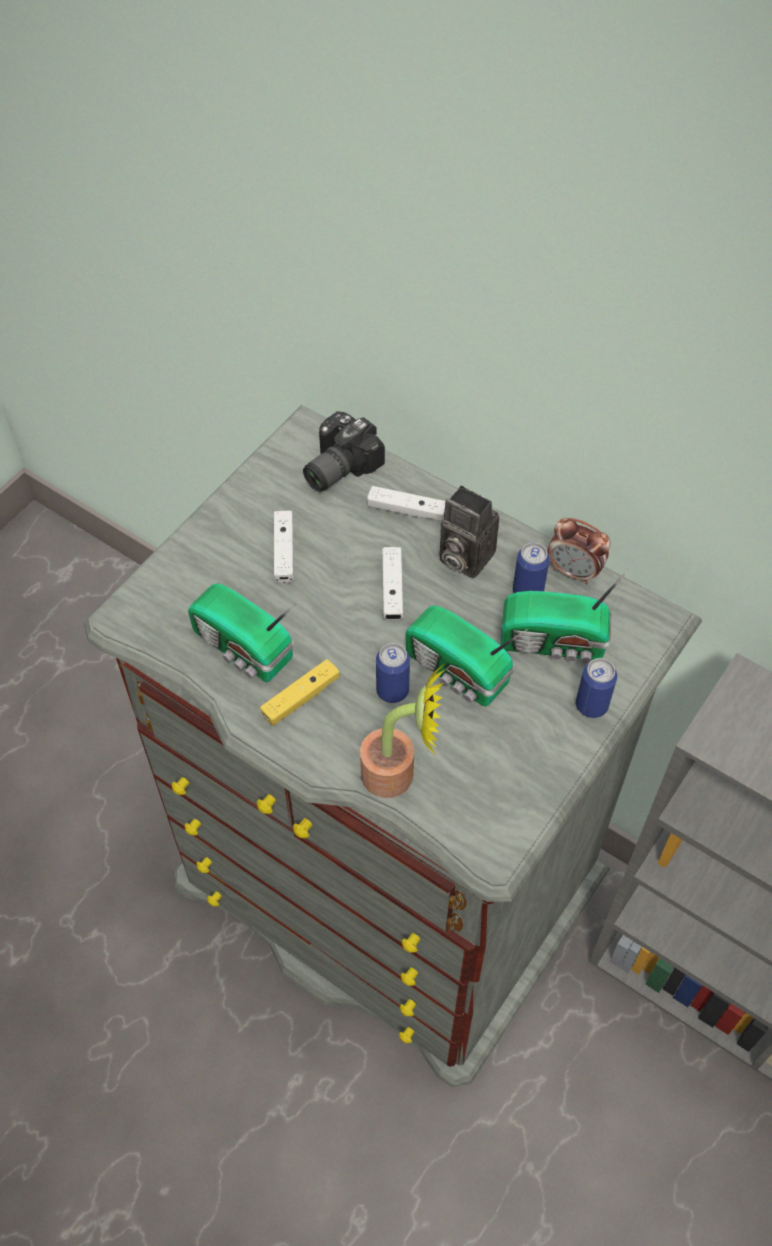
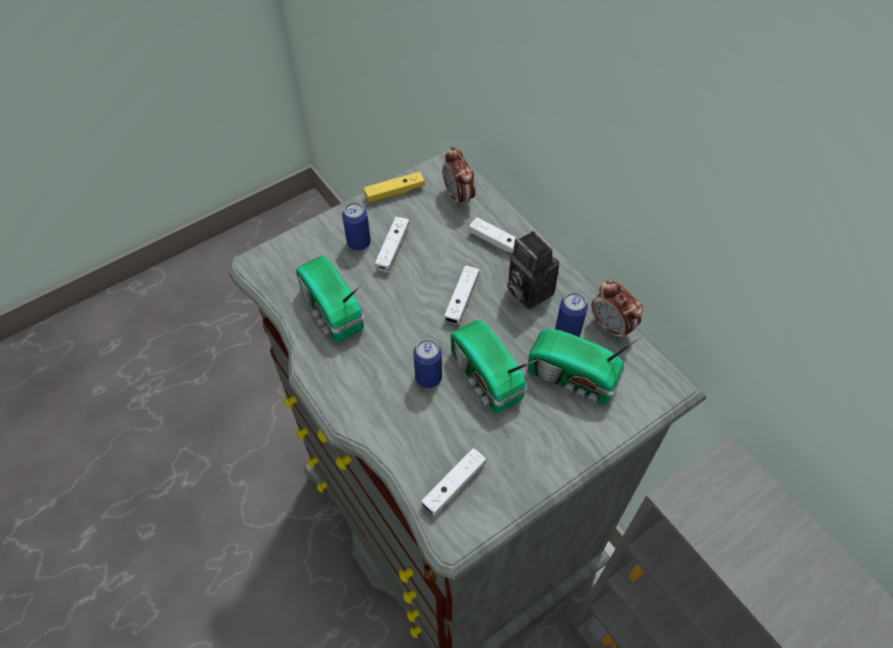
camera: 20 degrees right, 0 degrees up
(301, 698) = (357, 361): yellow game controller -> yellow game controller (395, 192)
(336, 466) = (458, 197): camera -> alarm clock
(398, 775) = (405, 446): potted plant -> none
(472, 800) = (454, 485): none -> white game controller
(591, 705) = (583, 439): can -> can (359, 243)

